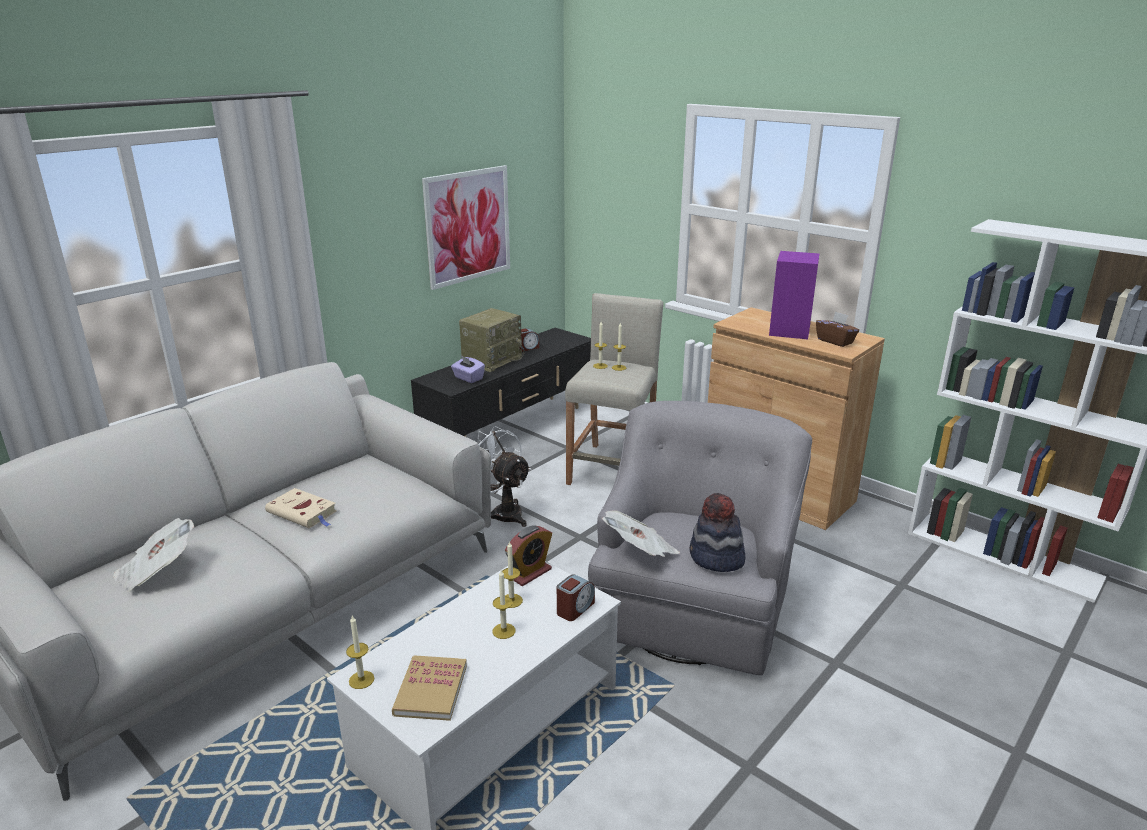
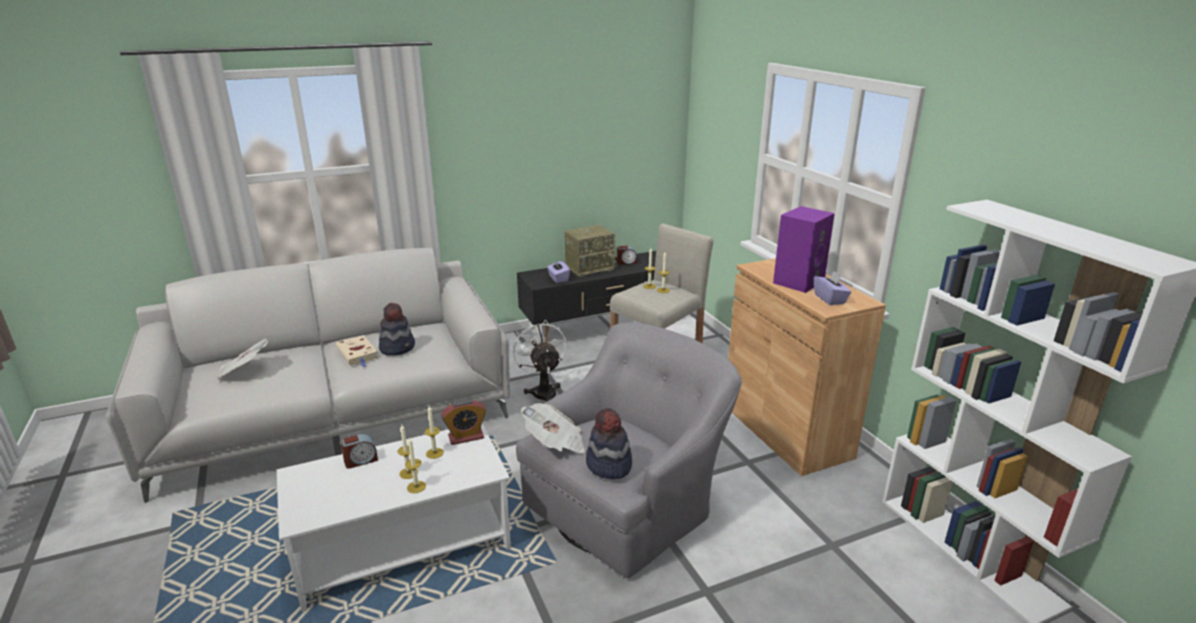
camera: 25 degrees right, 0 degrees up
(349, 494) = (397, 347): none -> hat
(361, 680) = (293, 477): candle -> candle (416, 487)
(431, 690) = (325, 498): book -> none
(468, 226) = (582, 155): picture -> none
(575, 608) = (471, 472): alarm clock -> alarm clock (360, 460)
(835, 341) = (830, 299): brown tissue box -> purple tissue box

